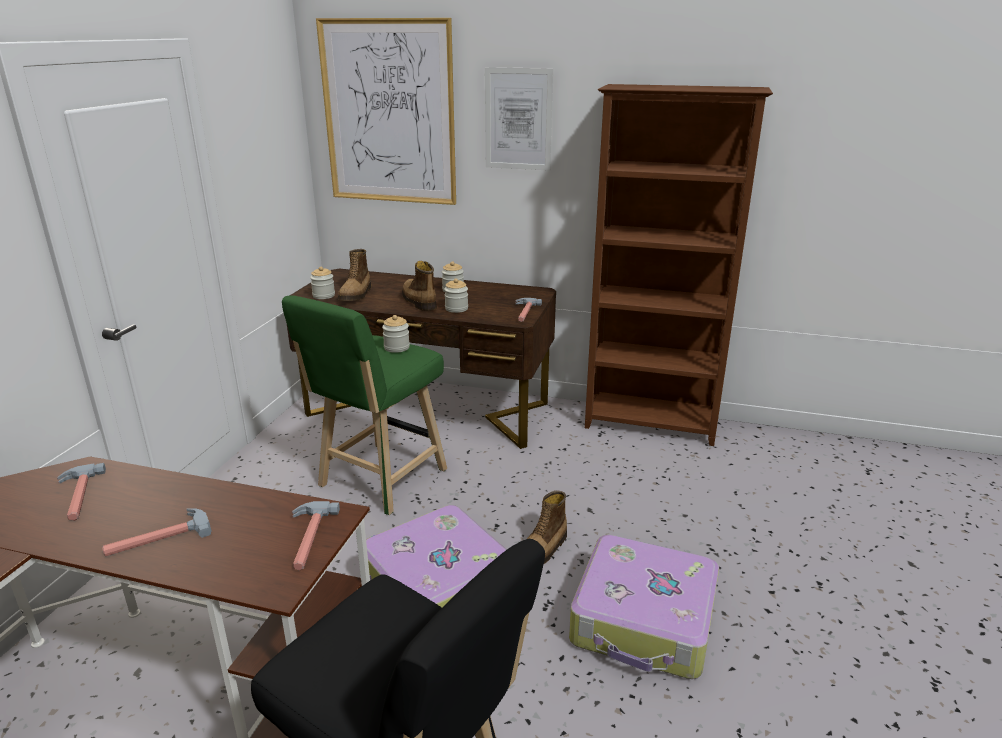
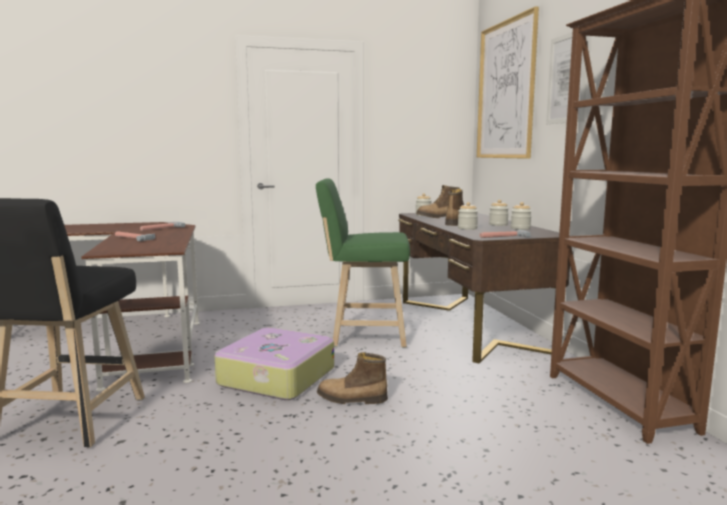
camera: 60 degrees right, 15 degrees down
(307, 538) = (146, 249): hammer -> none
(396, 347) = (389, 235): jar -> jar (520, 228)
(644, 621) = (305, 458): suitcase -> none

